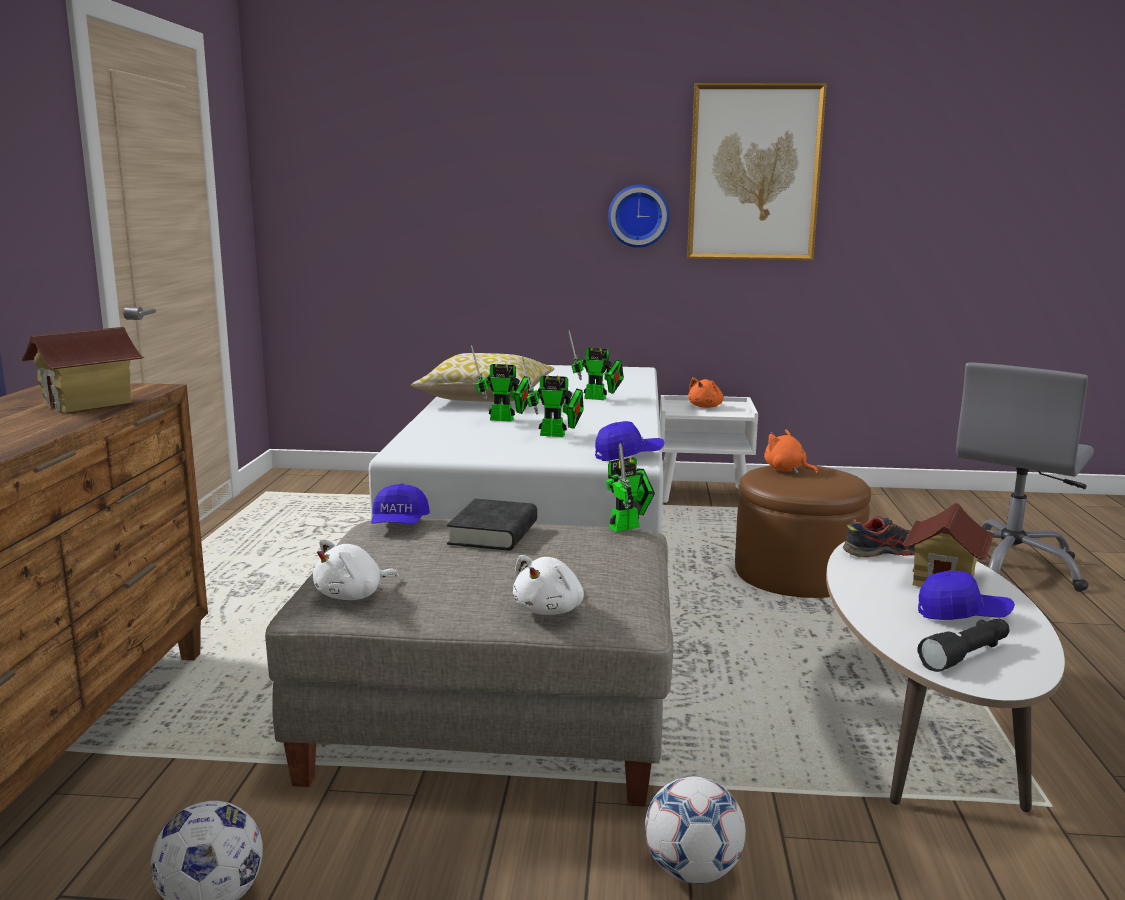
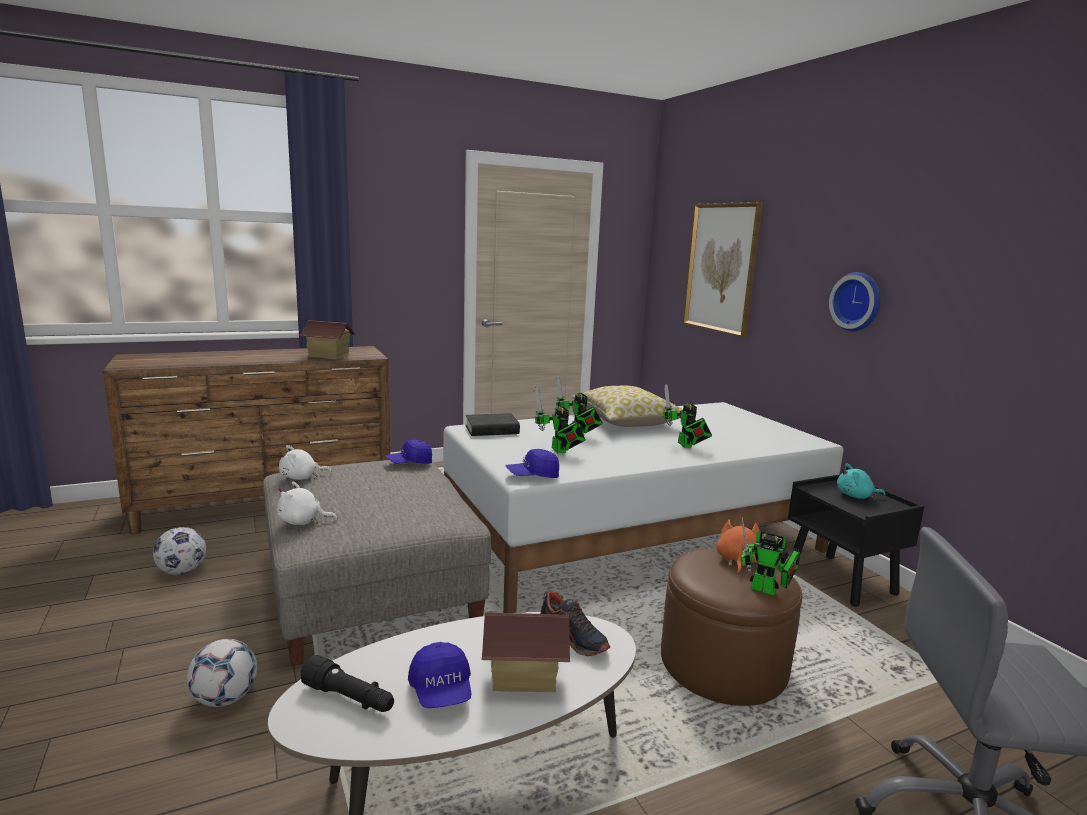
camera: 60 degrees right, 0 degrees up
(353, 595) = (301, 477): white plush toy -> white plush toy turned 45 degrees counterclockwise
(493, 533) = (409, 484): black book -> black book (492, 430)
(628, 456) = (532, 476): blue cap -> blue cap turned 120 degrees clockwise
(628, 526) = (465, 517): toy robot -> toy robot (767, 590)
(704, 494) = (842, 580): white nightstand -> black nightstand
(706, 407) = (856, 496): orange plush toy -> turquoise plush toy
(754, 173) = (972, 268): picture -> picture (721, 268)

